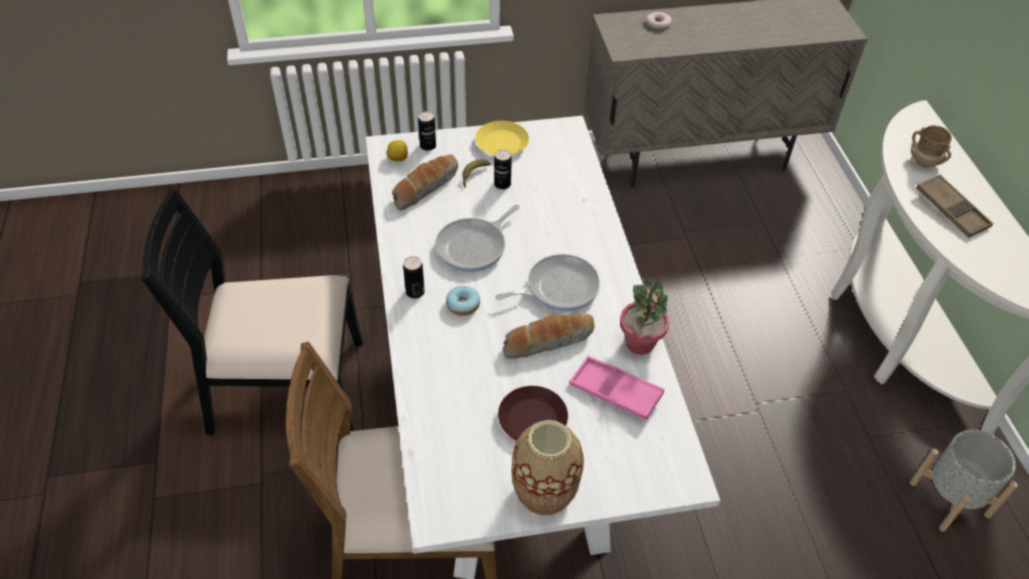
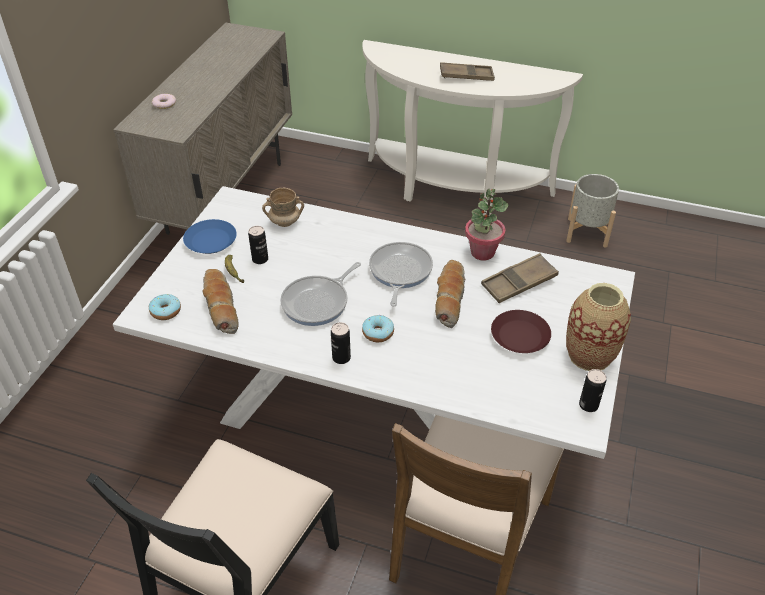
camera: 60 degrees left, 5 degrees down
(398, 158) = (166, 311): lemon -> donut
(428, 146) = (168, 286): can -> can (588, 405)
(474, 247) = (318, 302): frying pan -> frying pan turned 60 degrees clockwise
(502, 143) = (211, 241): yellow plate -> blue plate
(615, 391) = (519, 282): pink tray -> brown tray
(923, 161) = (417, 65): beige mug -> beige mug (284, 222)

